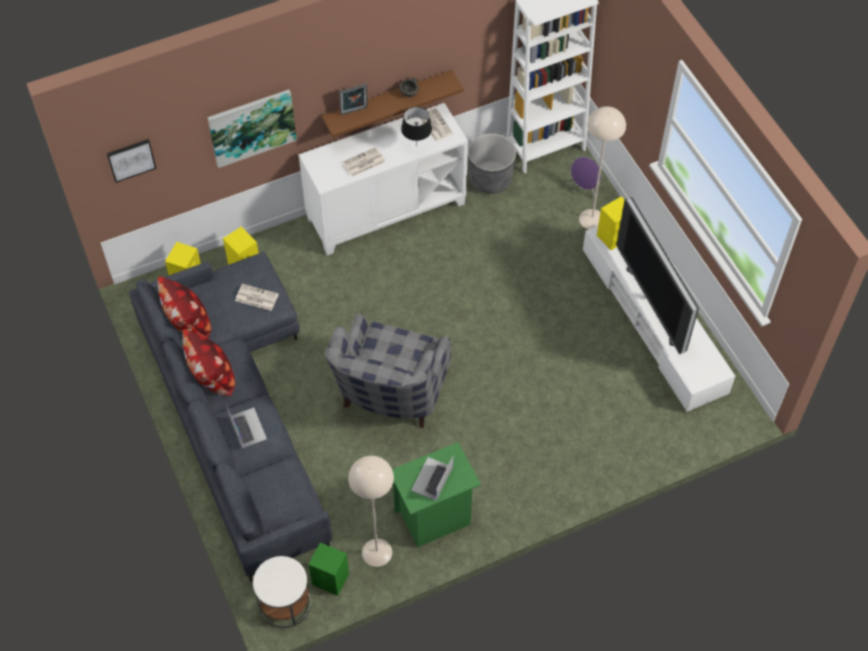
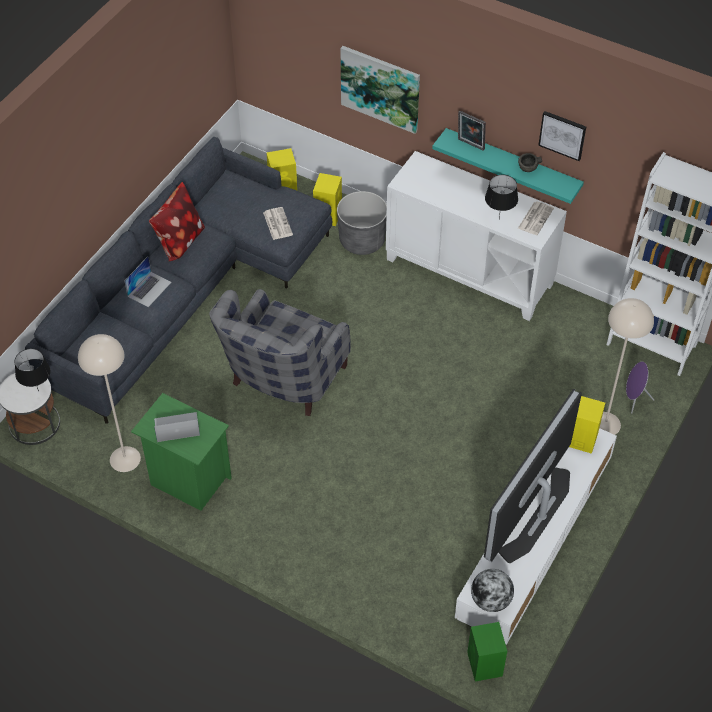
camera: 55 degrees right, 5 degrees down
(131, 159) = (273, 36): picture -> picture (562, 135)
(188, 324) = (217, 198): pillow -> none
(290, 569) = (38, 391): none -> black table lamp
(331, 579) = (77, 442): green speaker -> green speaker (485, 665)
(363, 163) = (446, 195): newspaper -> none
(387, 101) = (512, 164): brown shelf -> turquoise shelf
(389, 397) = (282, 382): grey armchair -> grey armchair turned 45 degrees counterclockwise
(490, 179) = (575, 324): grey planter -> grey planter (362, 240)
(707, 374) = (490, 600): none -> globe

